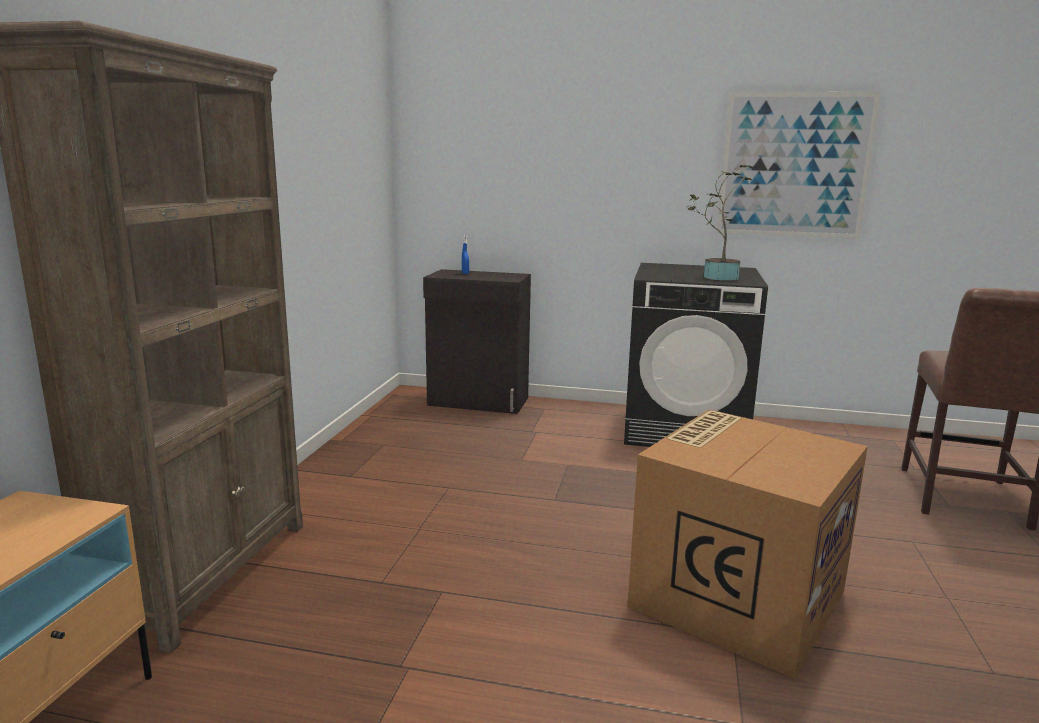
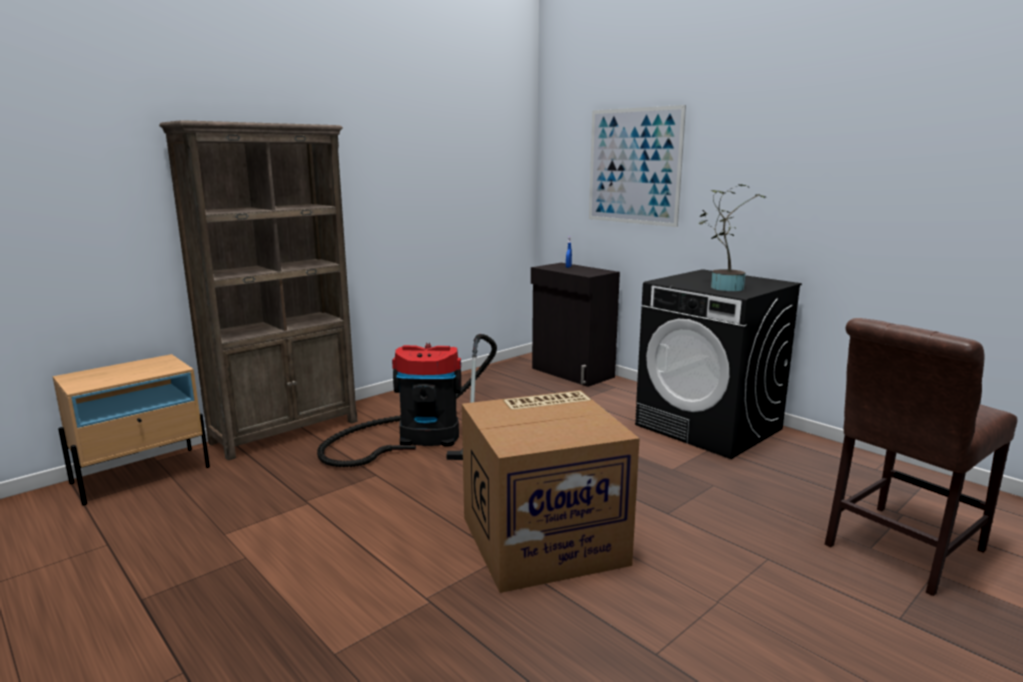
camera: 35 degrees right, 0 degrees up
(425, 523) = (421, 438): none -> vacuum cleaner
(794, 165) = (844, 182): picture -> picture (634, 166)

